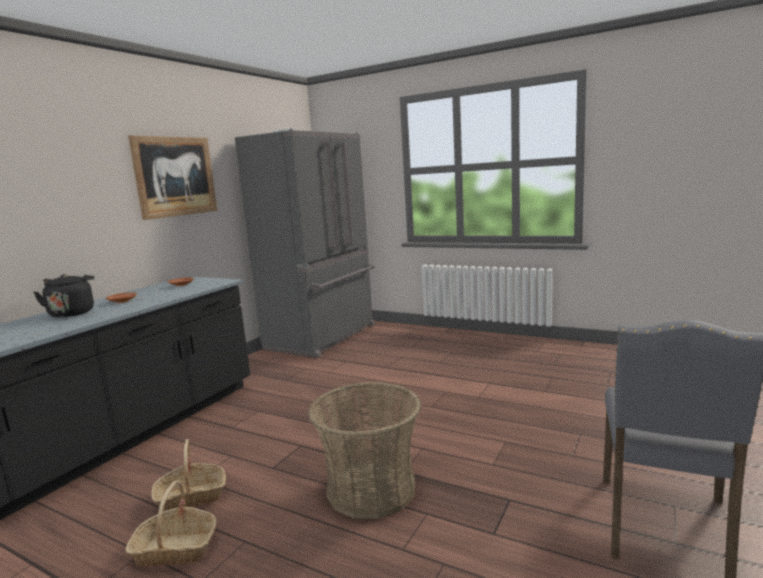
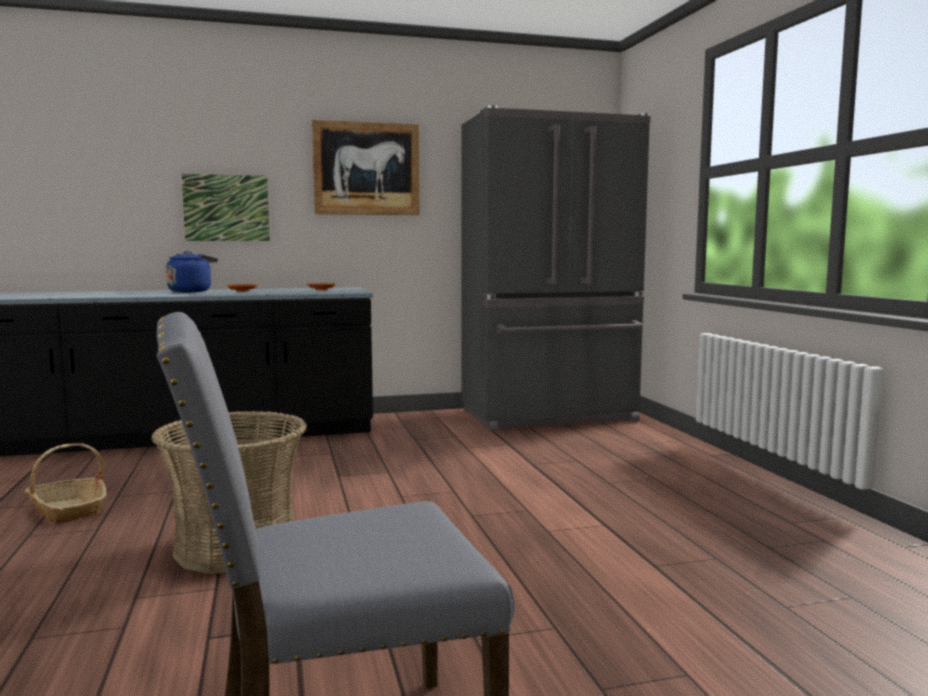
camera: 45 degrees right, 5 degrees down
(66, 224) = (226, 208): none -> picture
(72, 313) = (192, 291): black kettle -> blue kettle
(191, 497) = (149, 487): basket -> none

